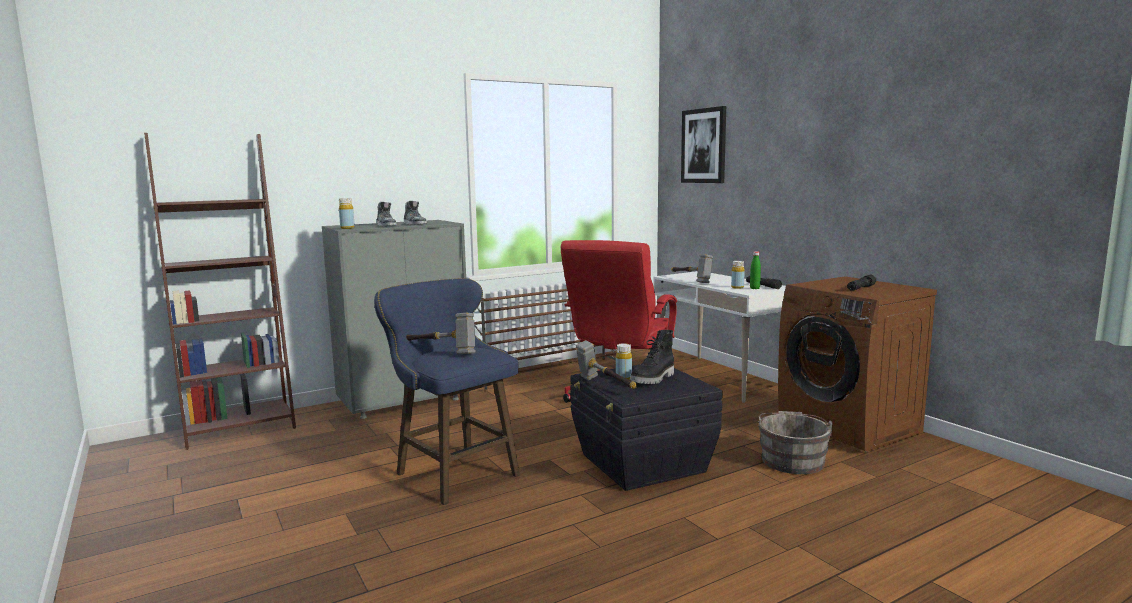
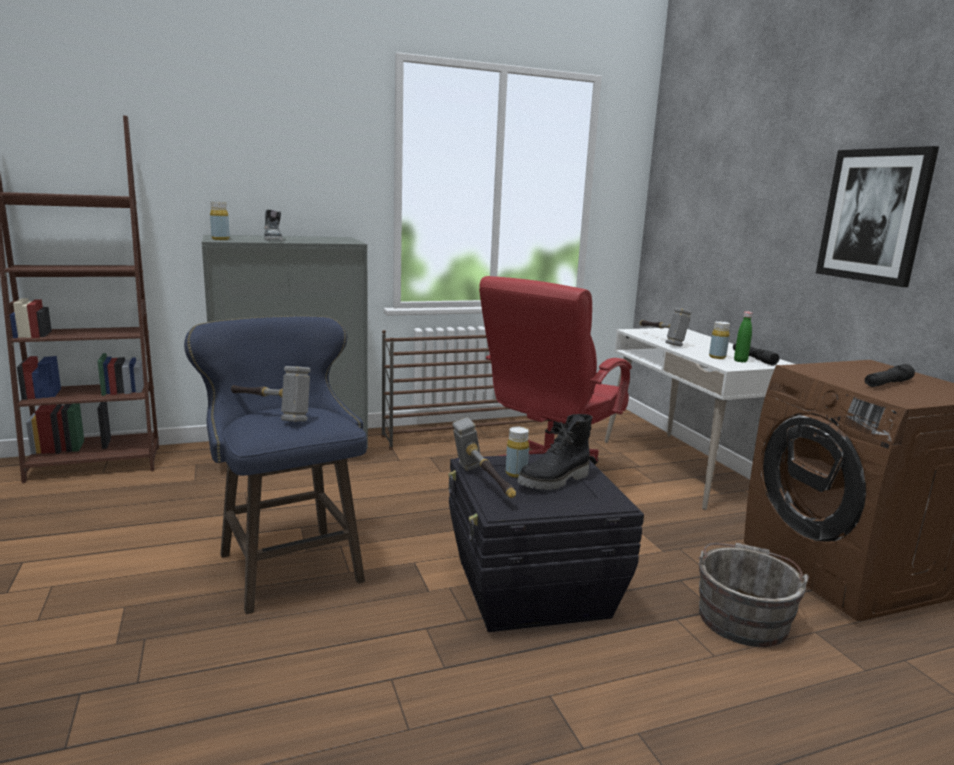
camera: 10 degrees right, 5 degrees up
(415, 224) = (309, 240): shoe -> none
(704, 146) = (704, 164): picture -> picture (874, 215)

